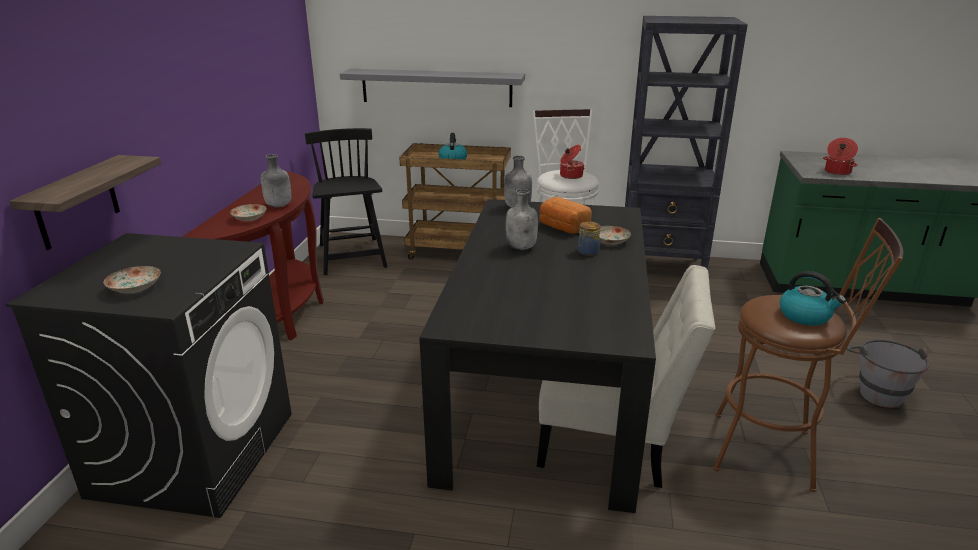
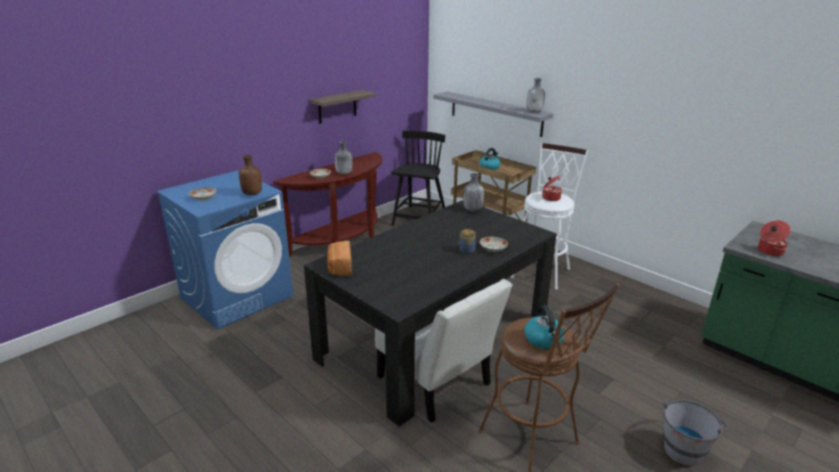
camera: 35 degrees right, 0 degrees up
(77, 202) = (210, 149): shelf -> shelf (337, 107)
(195, 452) = (237, 296): black washing machine -> blue washing machine
(219, 258) = (252, 193): none -> brown bottle
(521, 247) = (432, 235): grey bottle -> grey bottle (534, 112)
(562, 228) = (477, 231): bread -> bread (340, 267)
(661, 268) = (625, 293): black bookcase -> none

